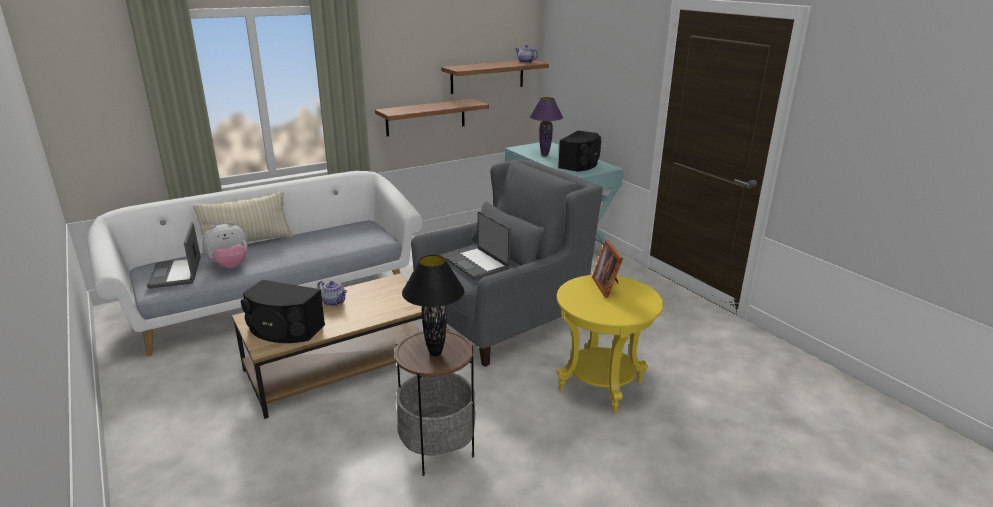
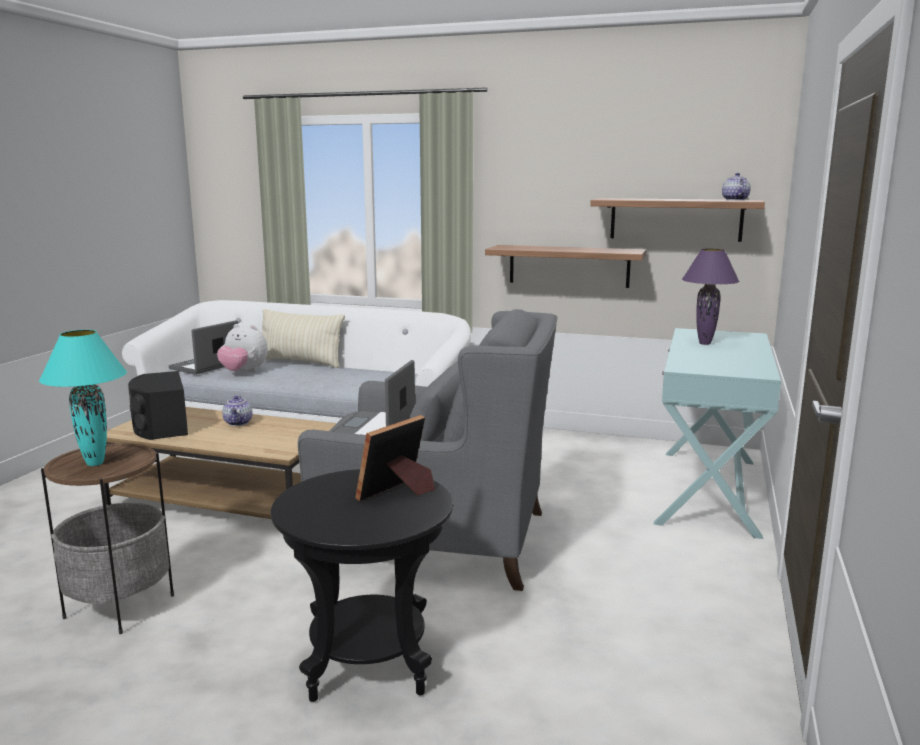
camera: 50 degrees right, 10 degrees down
(435, 353) = (95, 463): black table lamp -> turquoise table lamp
(580, 164) = (725, 361): black speaker -> none
(601, 386) = (368, 664): yellow side table -> black side table

